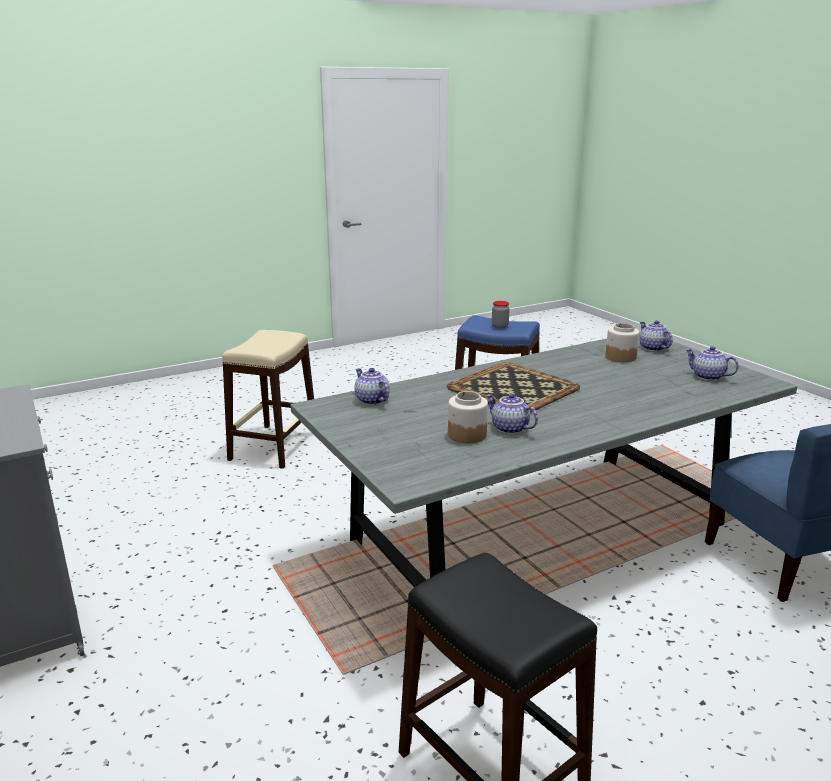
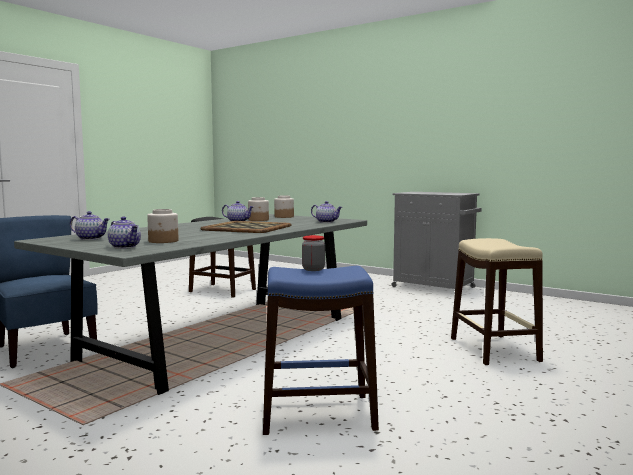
camera: 155 degrees right, 15 degrees down
(398, 453) = (284, 217): none -> jar

